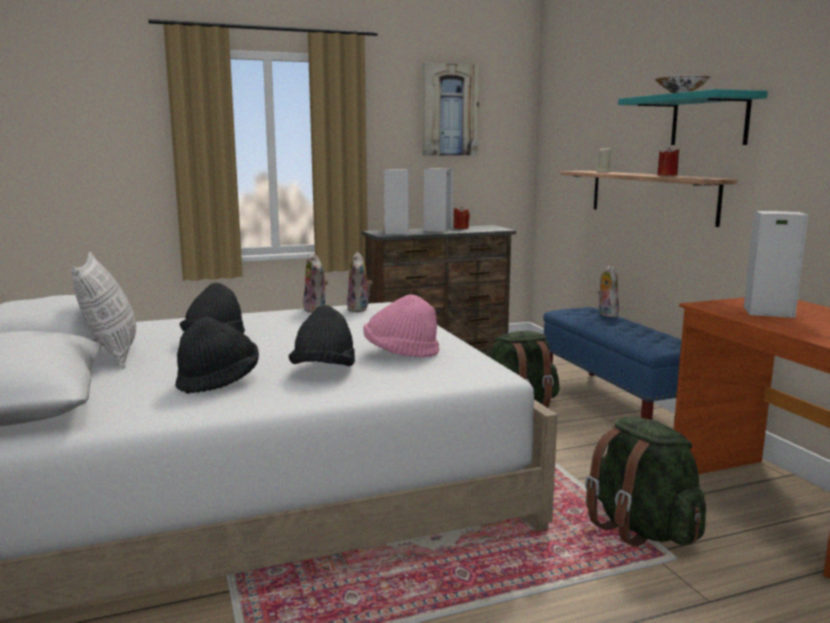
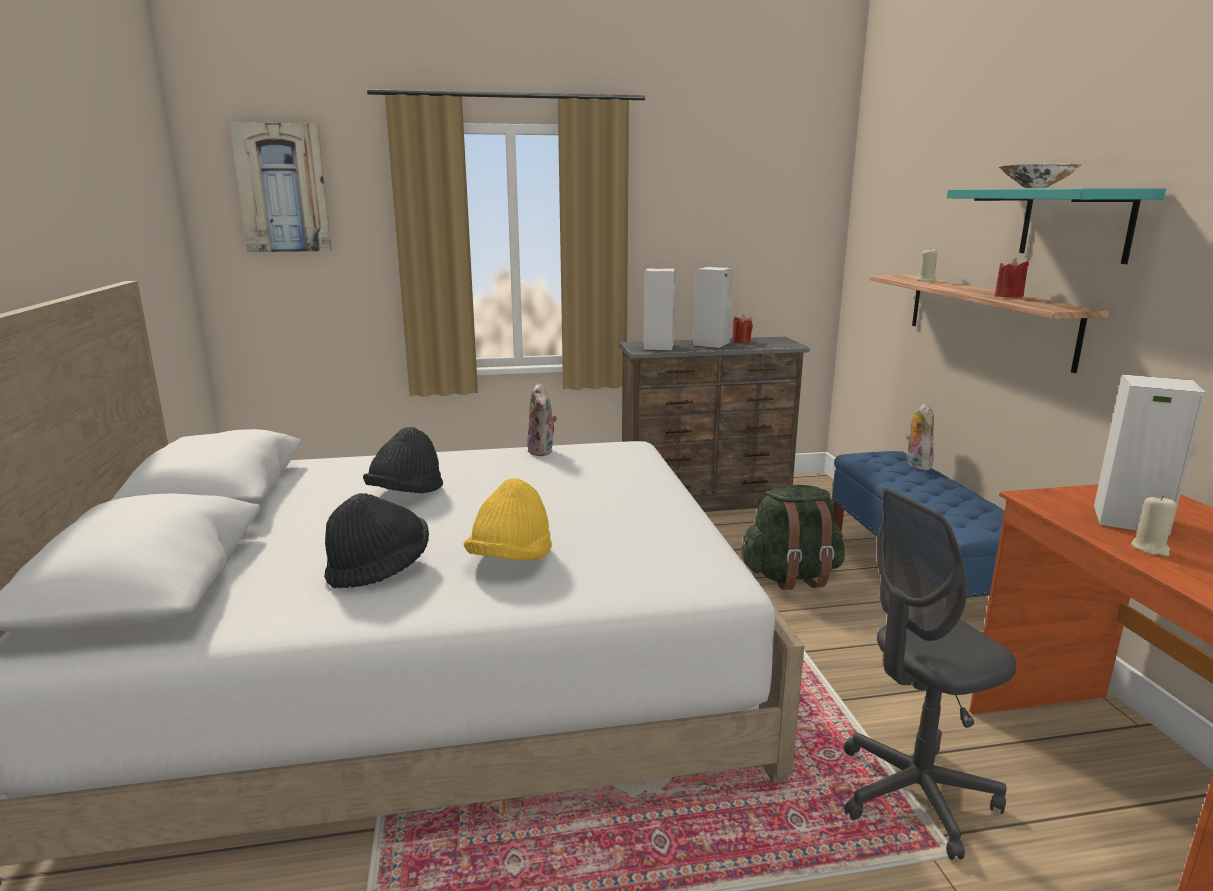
camera: 10 degrees right, 5 degrees up
(112, 354) = (282, 512): pillow -> none
(324, 371) = (511, 560): black hat -> yellow hat
(359, 309) = (594, 453): plush toy -> none
(400, 353) = (616, 535): pink hat -> none
(449, 110) = (736, 192): picture -> picture (283, 188)
(641, 529) = (915, 795): green backpack -> grey office chair
(784, 324) = (1150, 548): none -> beige candle

